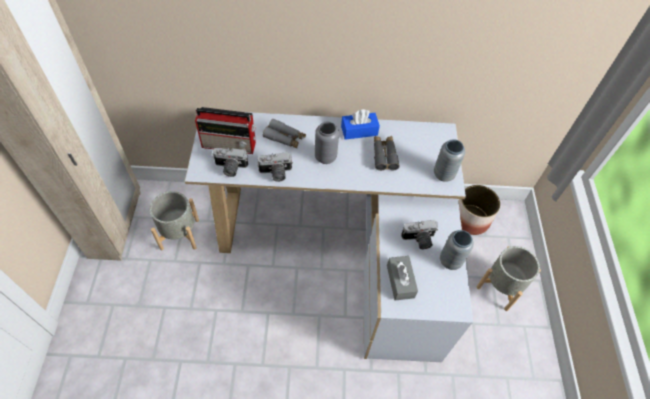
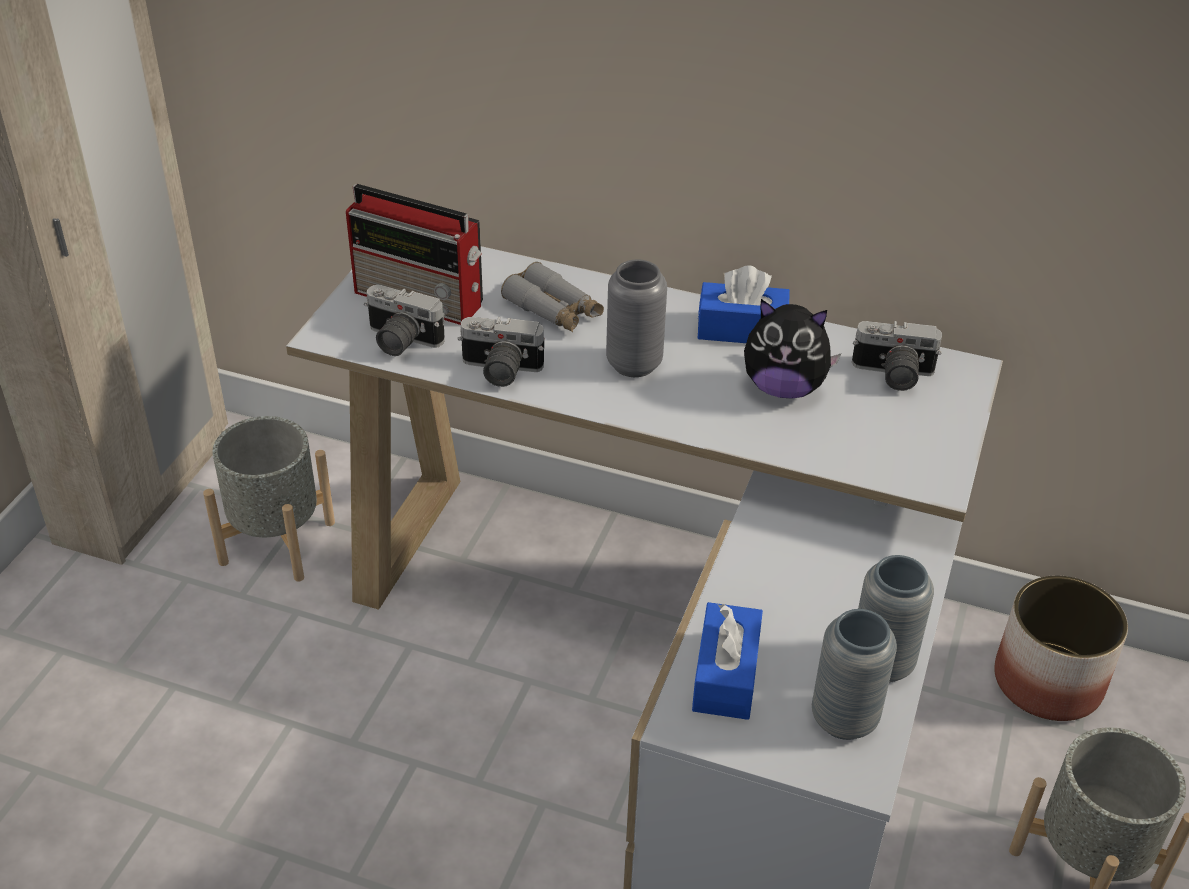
camera: 20 degrees right, 15 degrees down
(384, 155) = (784, 388): grey binoculars -> plush toy
(400, 281) = (726, 675): grey tissue box -> blue tissue box
(419, 240) = (814, 599): camera -> camera (892, 375)
(443, 174) = (924, 456): grey vase -> grey vase (844, 719)

